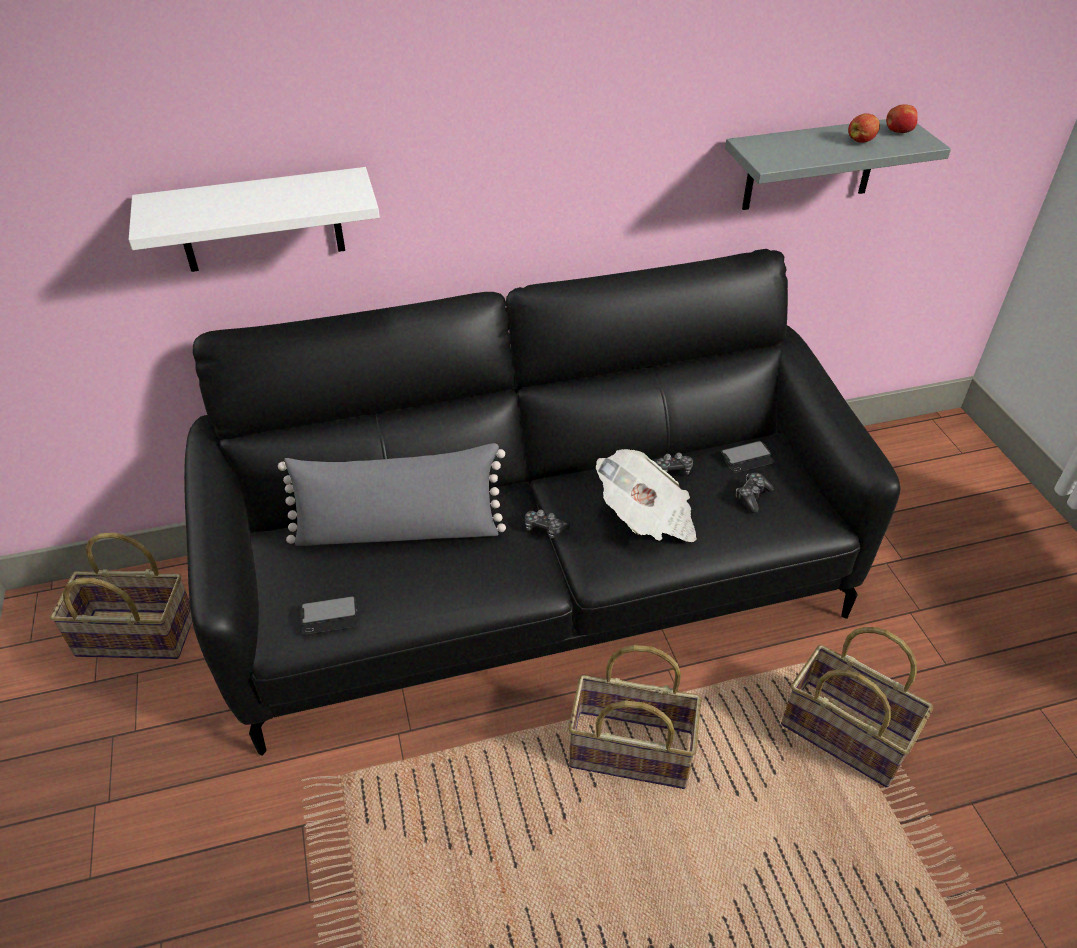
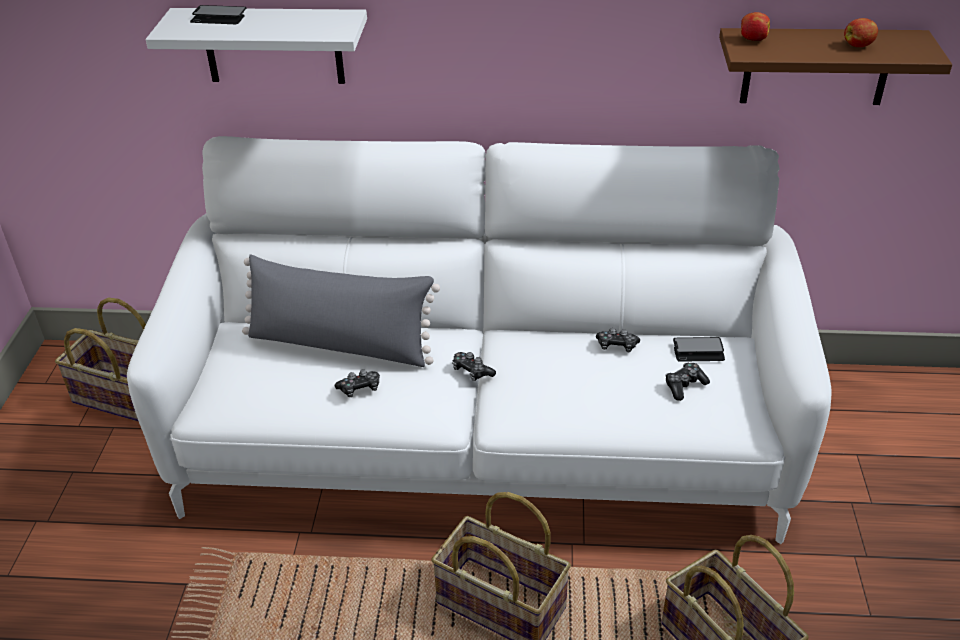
camera: 20 degrees right, 5 degrees down
(329, 616) = (247, 399): phone -> phone (219, 17)
(444, 575) = (360, 388): none -> game controller
(539, 586) = (483, 439): black sofa -> white sofa
(647, 518) = (569, 382): newspaper -> none
(811, 164) = (816, 66): grey shelf -> brown shelf
(898, 132) = (905, 42): apple -> apple (752, 40)

